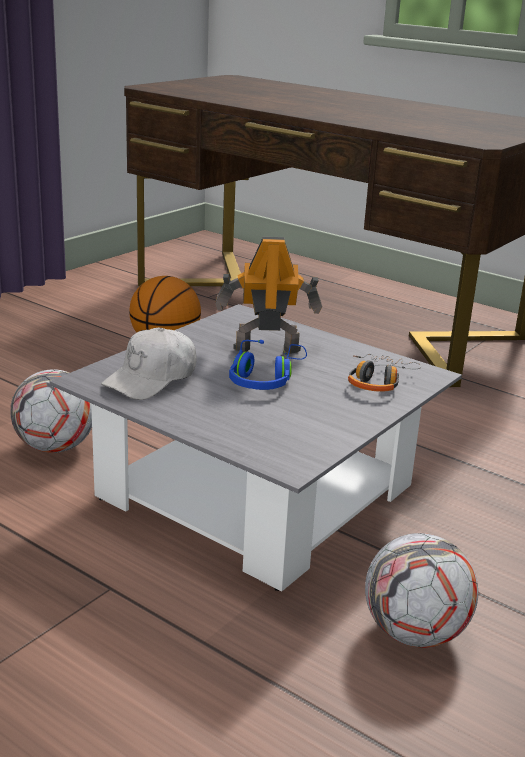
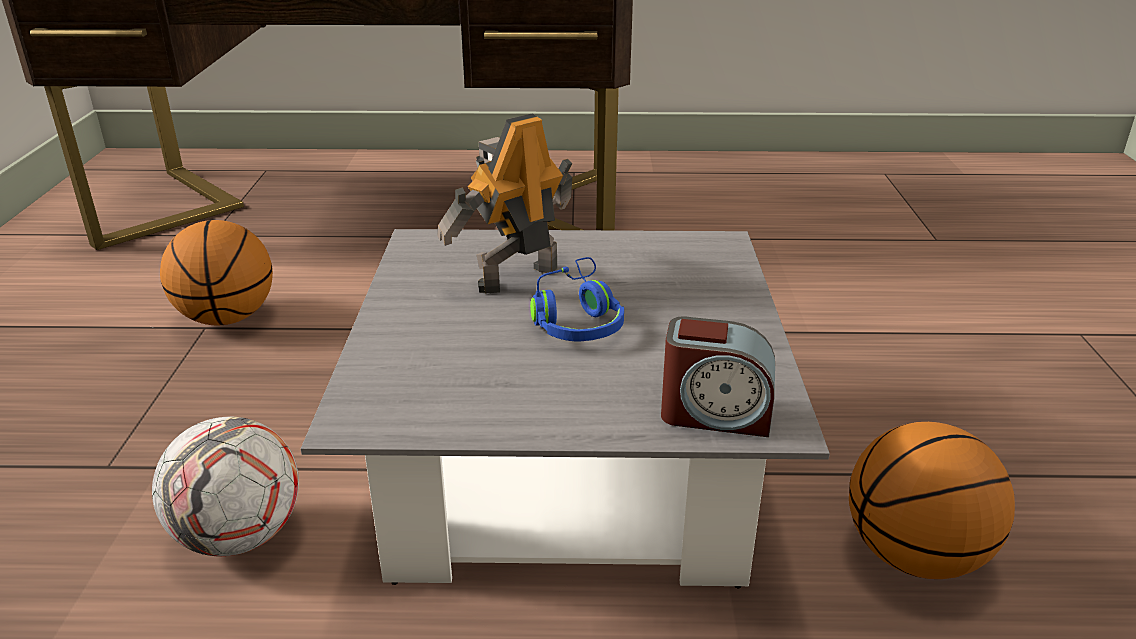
camera: 35 degrees left, 5 degrees up
(152, 379) = (442, 379): white cap -> none
(265, 447) = (715, 414): none -> alarm clock
(378, 381) = (690, 271): headphones -> none
(415, 633) = (915, 556): football -> basketball

